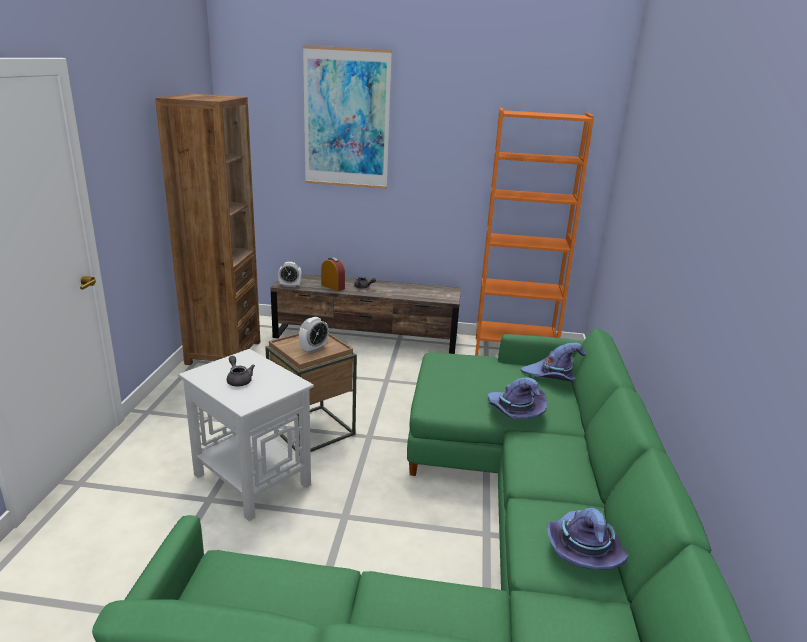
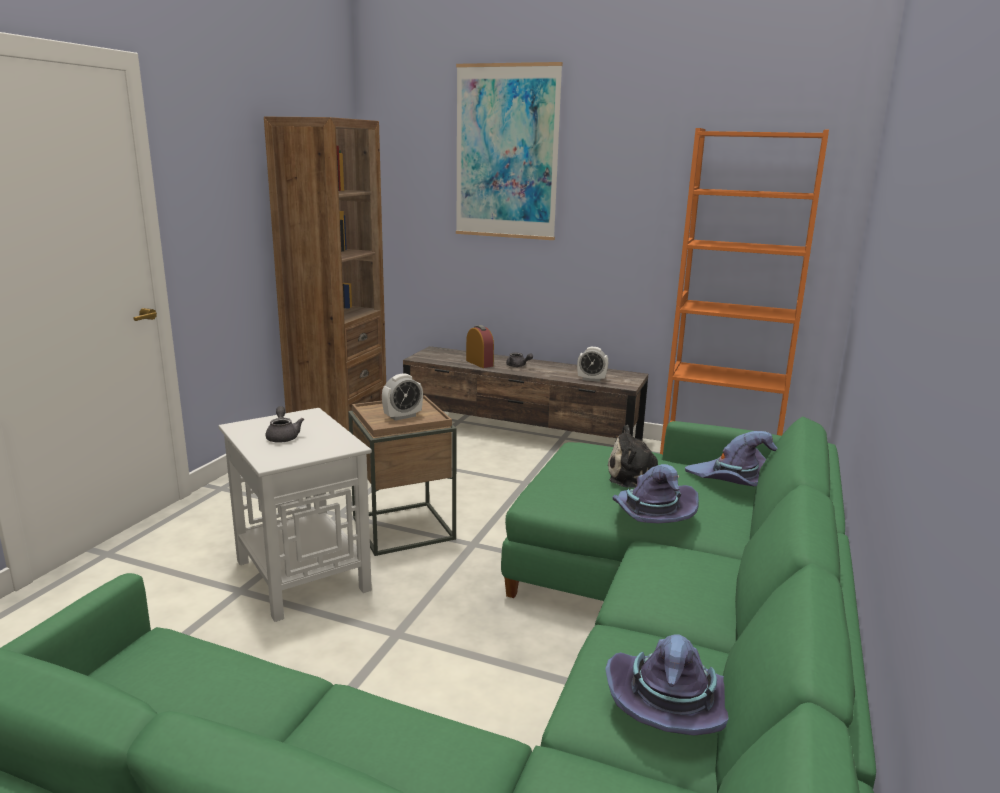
camera: 15 degrees right, 5 degrees down
(290, 285) = (427, 359): alarm clock -> alarm clock (591, 379)
(491, 380) = (636, 477): none -> plush toy

